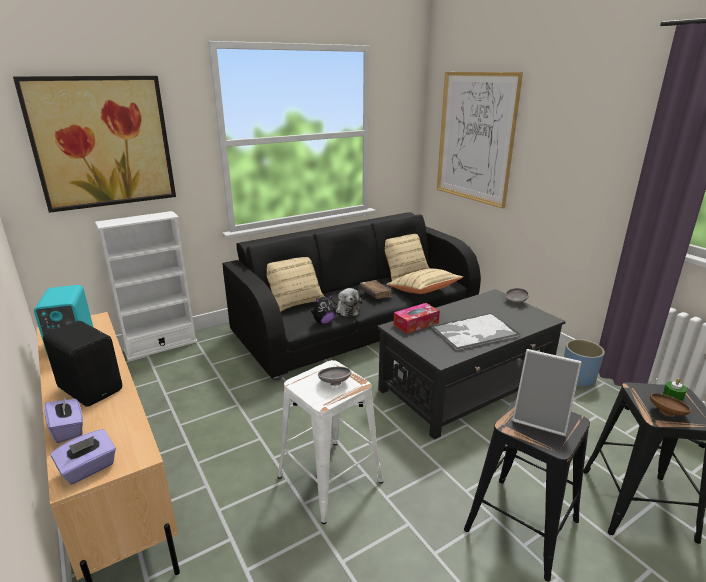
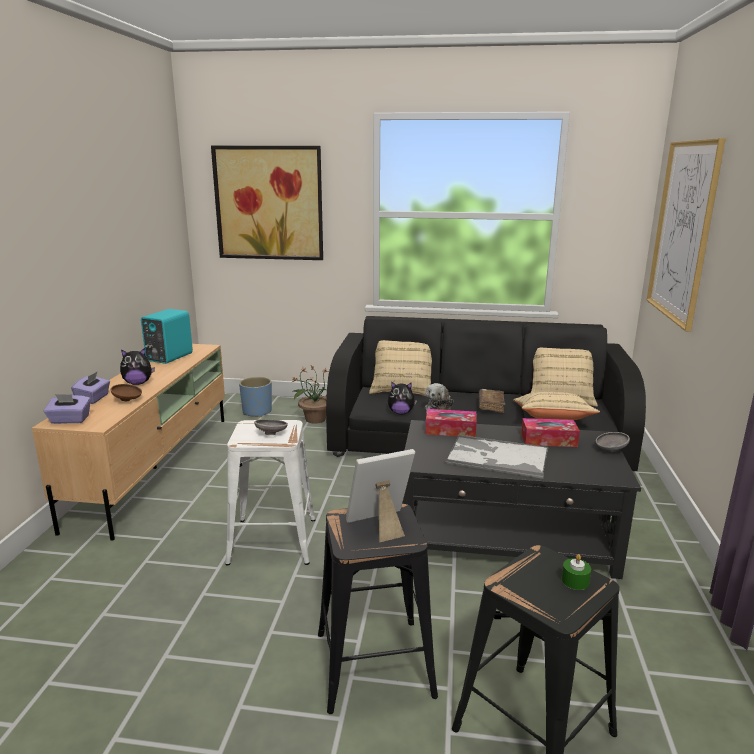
camera: 40 degrees right, 5 degrees down
(91, 388) = (138, 383): black speaker -> plush toy
(161, 346) = (288, 401): white bookcase -> none
(211, 354) = (315, 419): none -> potted plant
(478, 308) = (548, 440): none -> tissue box
(541, 418) = (380, 525): picture frame -> picture frame turned 90 degrees clockwise
(577, 378) = (675, 592): blue planter -> blue planter (257, 412)
(667, 413) = (529, 587): brown bowl -> brown bowl (128, 400)

